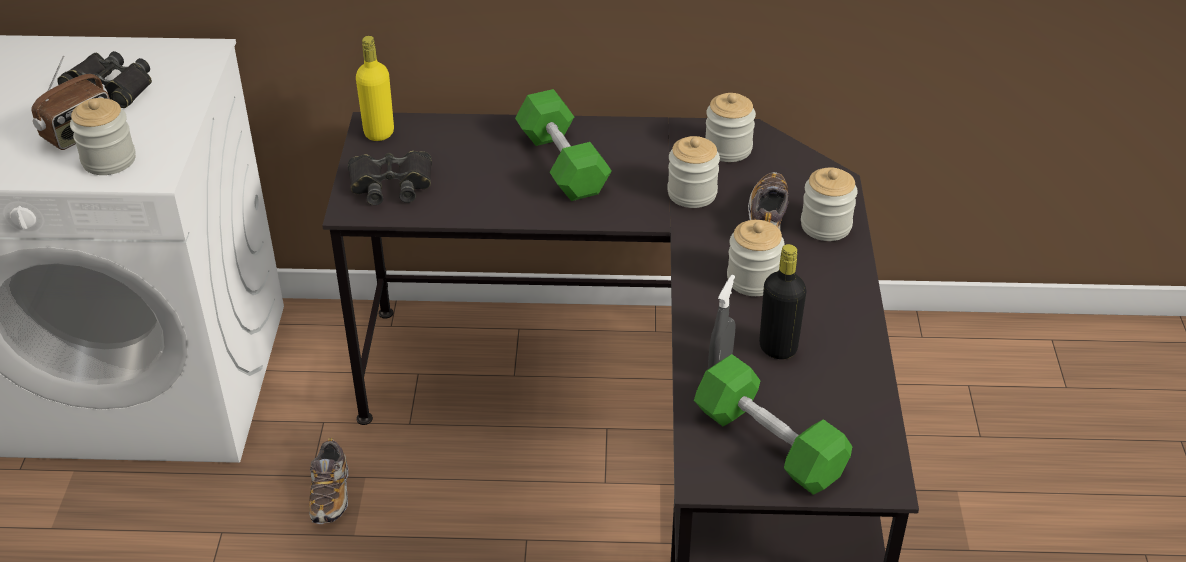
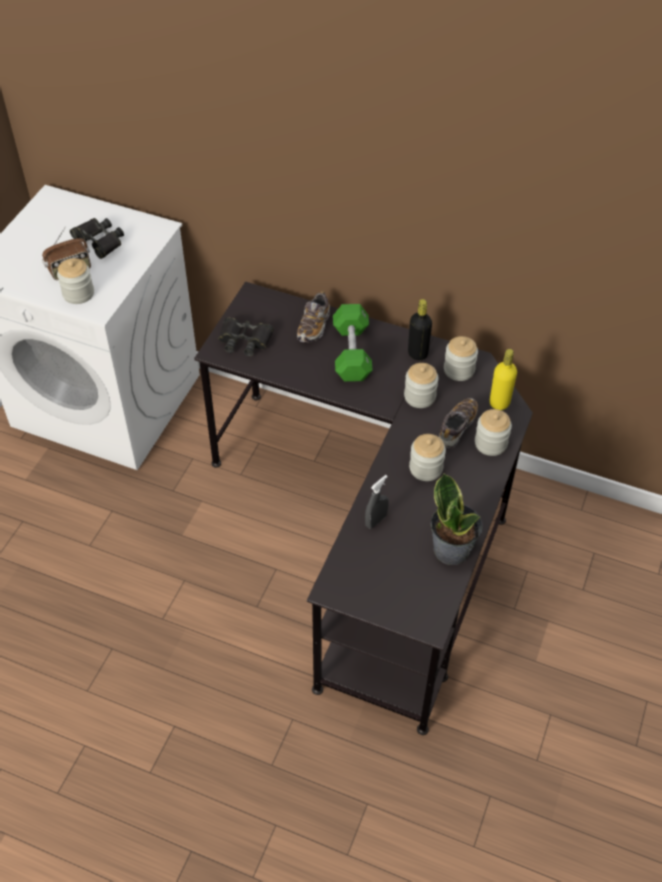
camera: 20 degrees right, 10 degrees up
(330, 494) = (179, 505): shoe -> shoe (314, 326)
(379, 132) = (253, 301): yellow bottle -> yellow bottle (499, 402)
(769, 443) = (378, 580): green dumbbell -> none
(778, 348) = (416, 519): black bottle -> black bottle (417, 353)
(852, 373) = (452, 549): none -> potted plant

